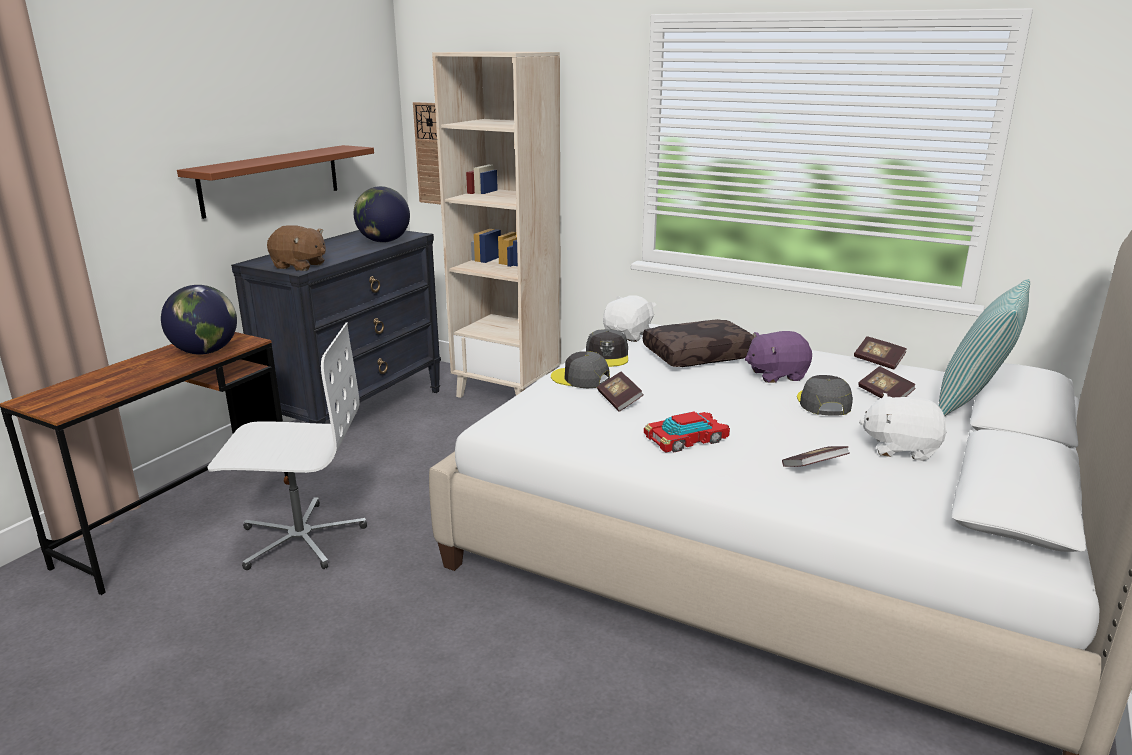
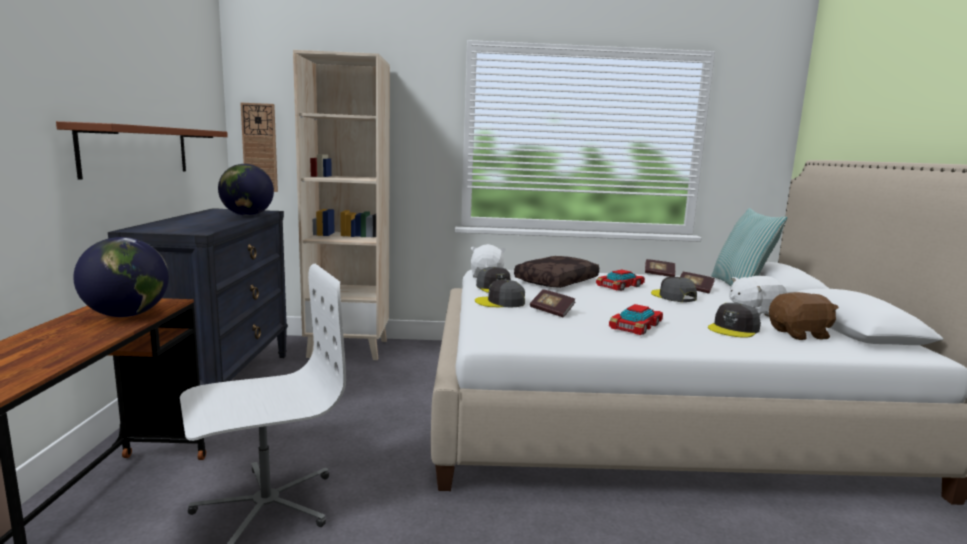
camera: 30 degrees left, 10 degrees down
(299, 266) = (194, 230): brown plush toy -> brown plush toy (799, 334)
(776, 375) = (620, 286): purple plush toy -> toy car
(814, 467) = (734, 329): book -> grey cap

